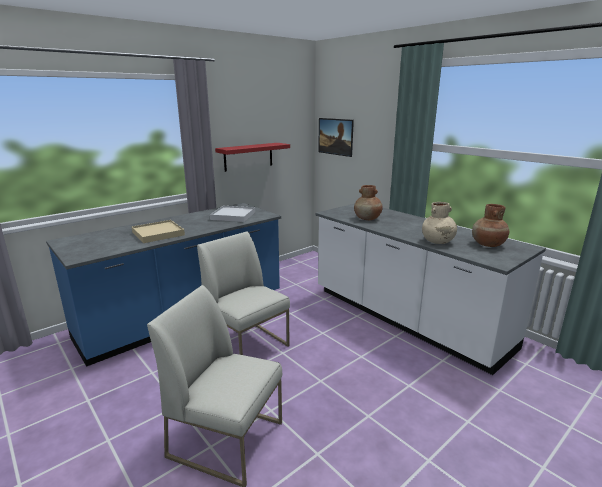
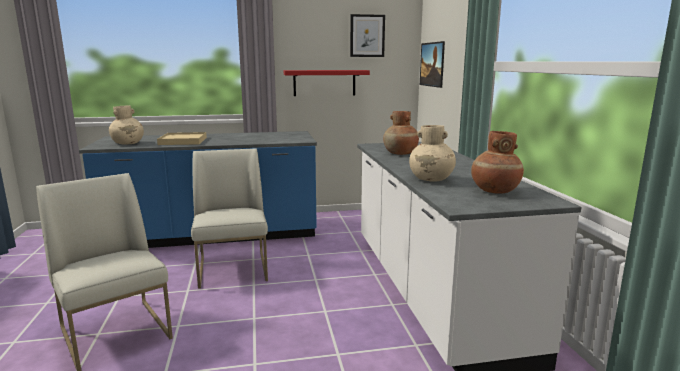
camera: 30 degrees right, 5 degrees down
(105, 247) = (128, 143): none -> beige vase
(233, 216) = (272, 137): white tray -> none
(279, 112) = (367, 36): none -> picture

